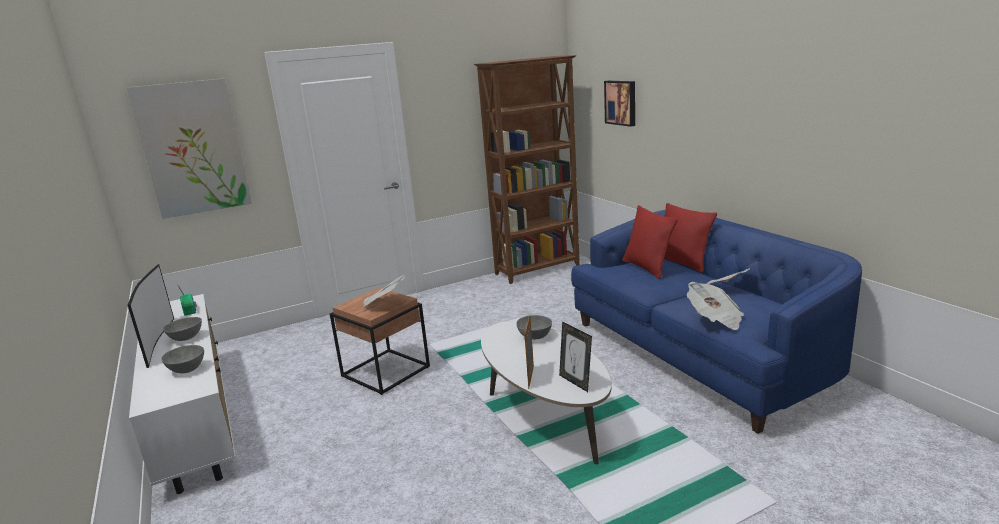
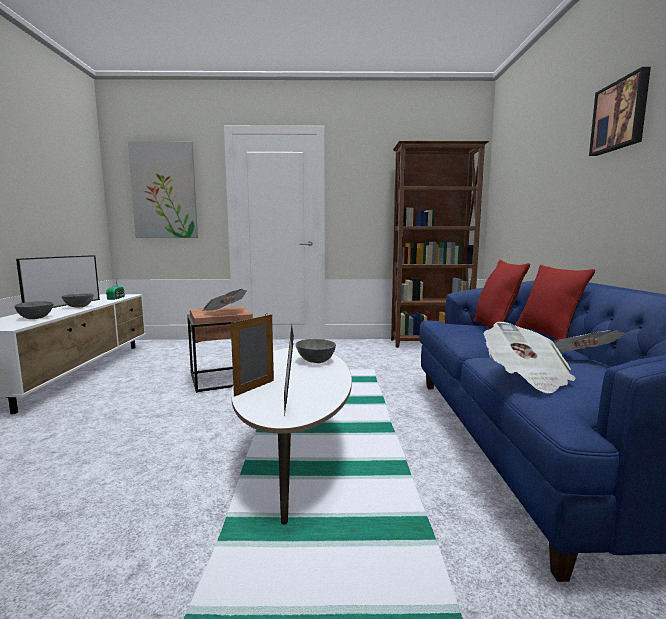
camera: 25 degrees right, 10 degrees down
(621, 102) = (525, 179): picture -> picture (621, 115)

